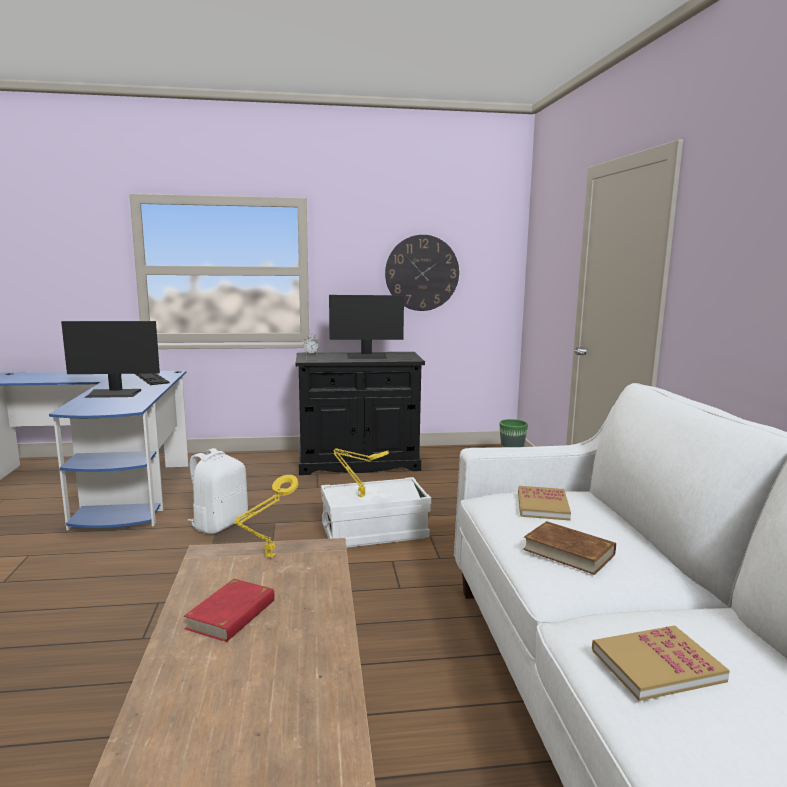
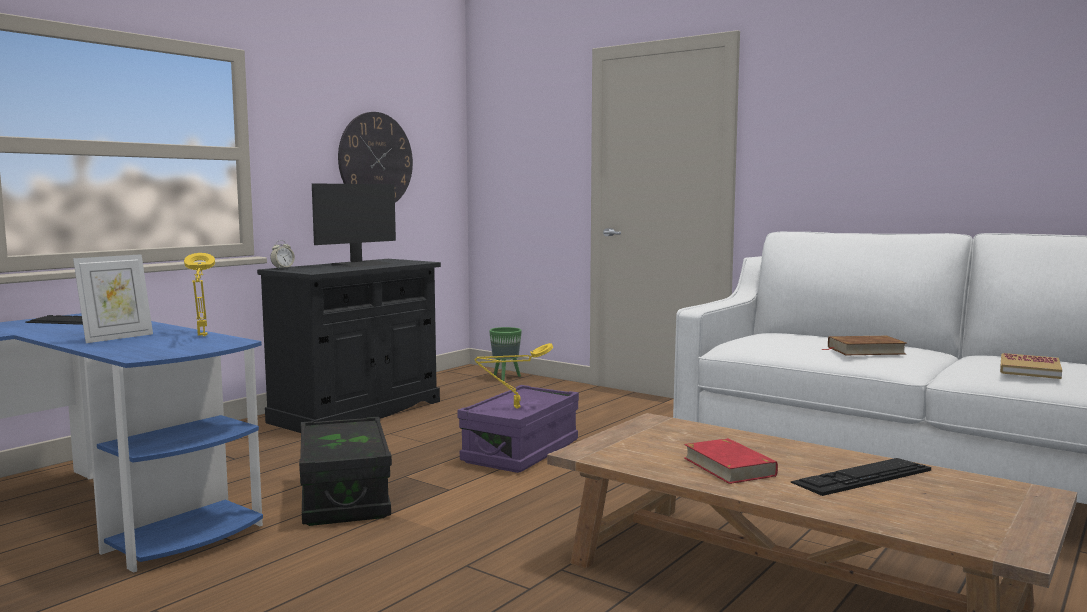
camera: 45 degrees left, 5 degrees down
(114, 393) = (117, 338): monitor -> picture frame
(219, 524) = (344, 497): white backpack -> black storage box
(268, 558) = (639, 438): yellow table lamp -> yellow table lamp (202, 336)
(275, 683) = (862, 476): none -> keyboard
(374, 532) = (521, 451): white storage box -> purple storage box
(542, 505) = (780, 338): book -> none

